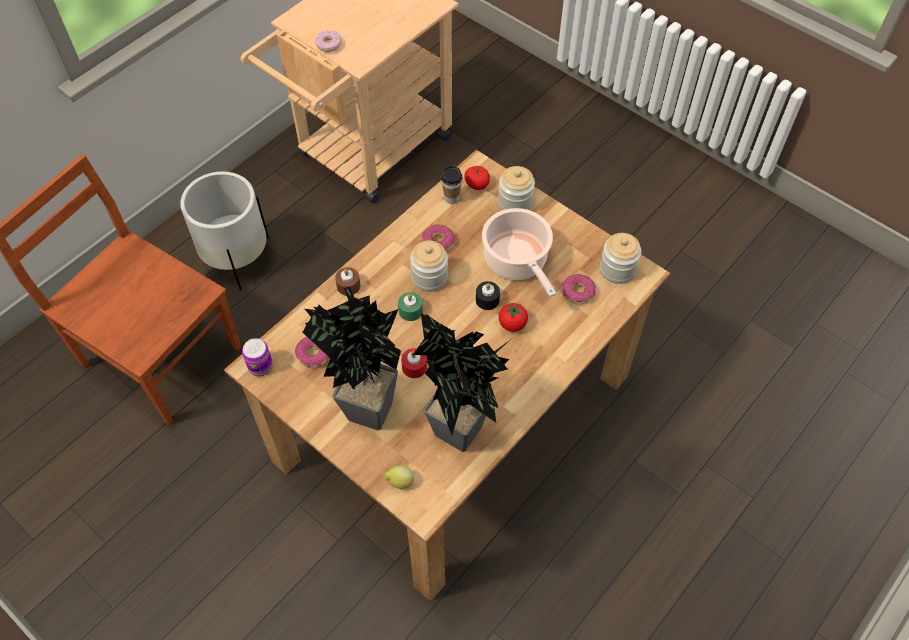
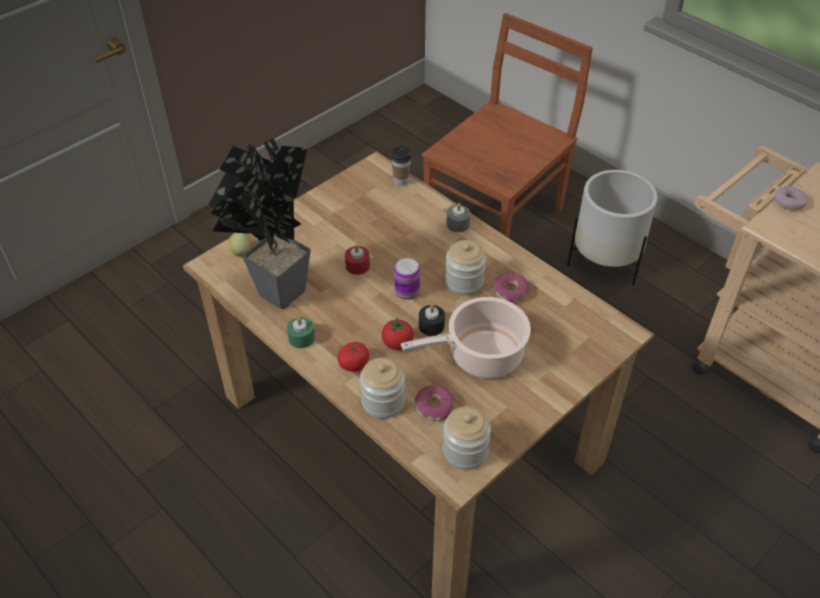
camera: 95 degrees right, 10 degrees down
(260, 366) = (375, 170): can -> can (407, 291)
(313, 355) = (382, 201): donut -> none
(348, 286) = (458, 224): brown candle -> grey candle
(364, 405) = (323, 231): potted plant -> none
(410, 311) = (423, 266): green candle -> green candle (301, 338)
(451, 198) = (574, 306): cup -> cup (401, 181)
(477, 184) = (597, 330): tomato -> tomato (354, 364)
(515, 203) = (569, 362): jar -> jar (383, 402)

